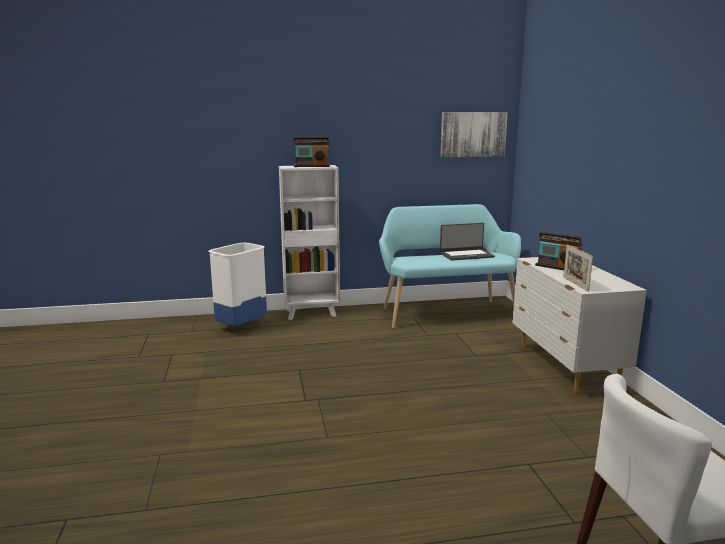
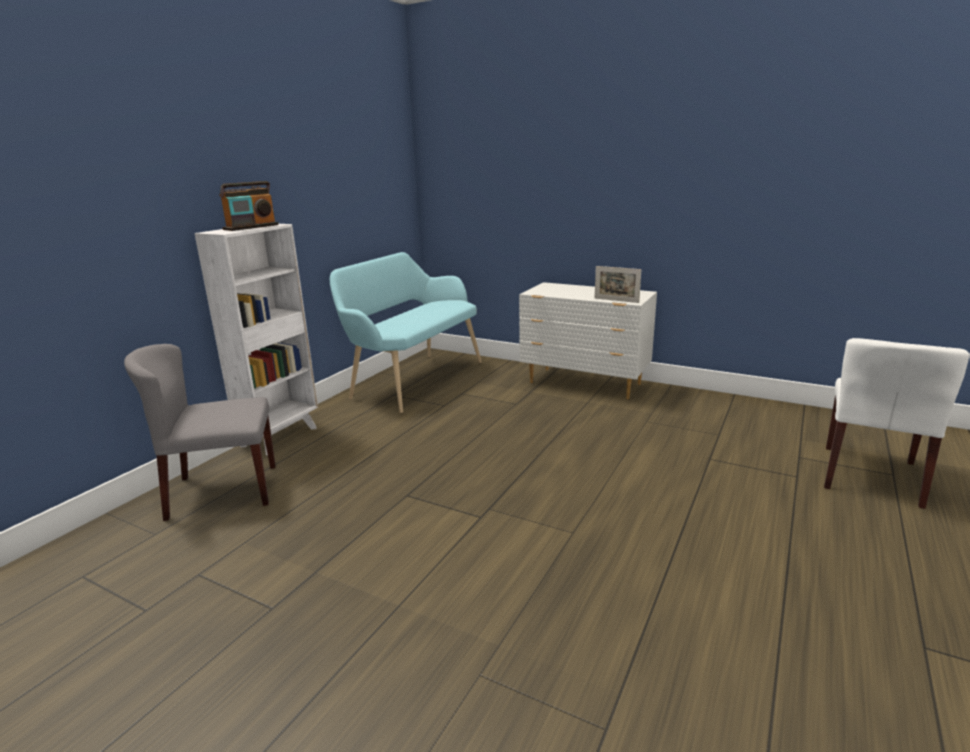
camera: 50 degrees left, 5 degrees up
(241, 327) = (222, 491): white trash can -> grey chair
(466, 255) = (426, 309): laptop -> none
(473, 134) = (384, 171): picture -> none
(557, 267) = (567, 293): radio -> none

